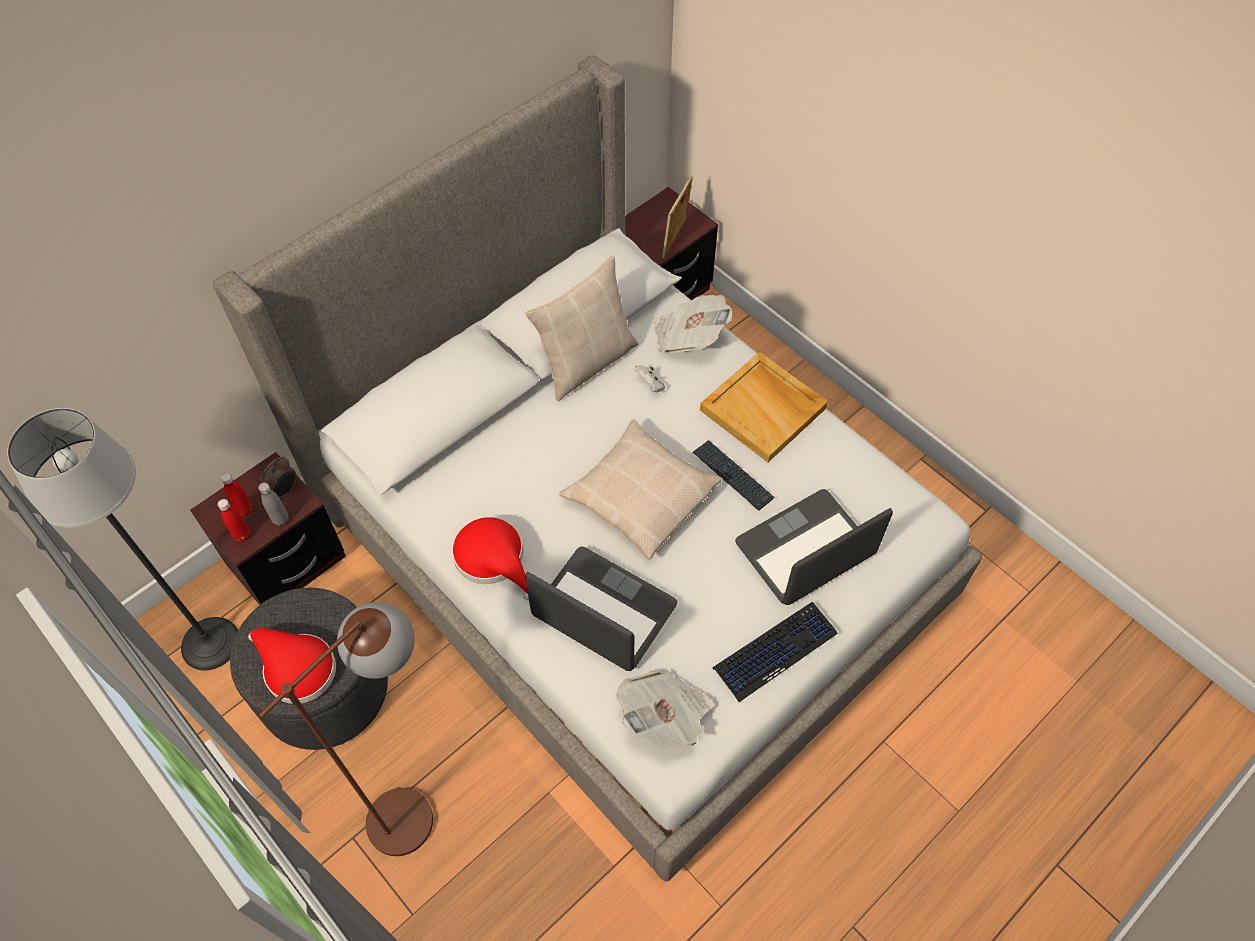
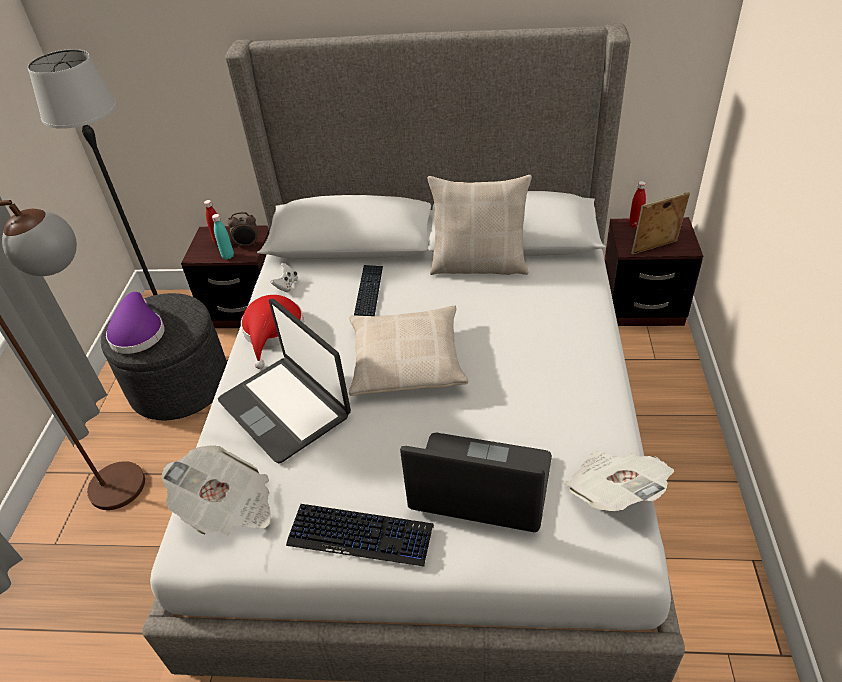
camera: 50 degrees right, 15 degrees down
(242, 535) = (202, 252): red bottle -> red bottle (635, 225)
(280, 519) = (228, 256): grey bottle -> turquoise bottle
(296, 668) = (138, 332): red hat -> purple hat
(603, 611) = (286, 408): laptop -> laptop turned 150 degrees clockwise
(650, 385) = (505, 302): white game controller -> white game controller (286, 285)
(689, 336) = (572, 290): newspaper -> newspaper (613, 492)
(732, 475) = (490, 394): keyboard -> keyboard (369, 292)
(764, 409) = (572, 368): beige tray -> none

